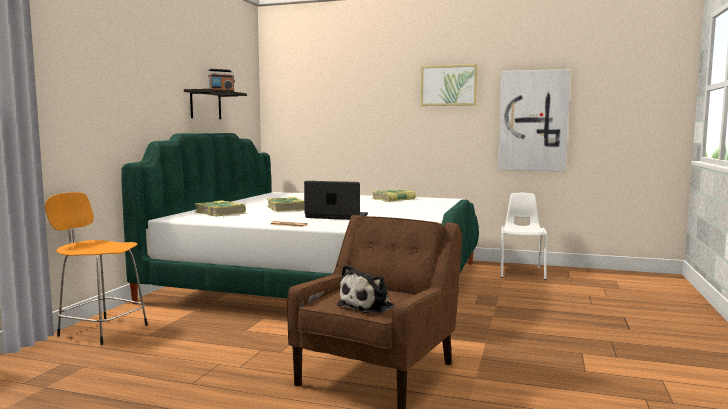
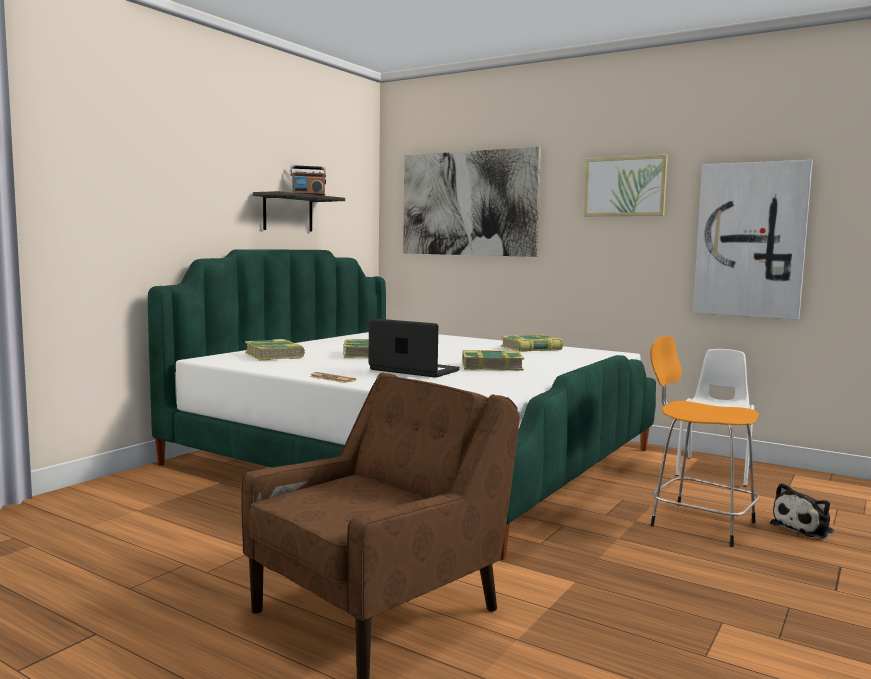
camera: 15 degrees right, 0 degrees up
(101, 330) = (93, 497): orange stool -> orange stool (699, 523)
(333, 97) = (468, 203): none -> picture
(368, 306) = (343, 512): plush toy -> plush toy (804, 528)
(384, 211) = (491, 366): none -> book

